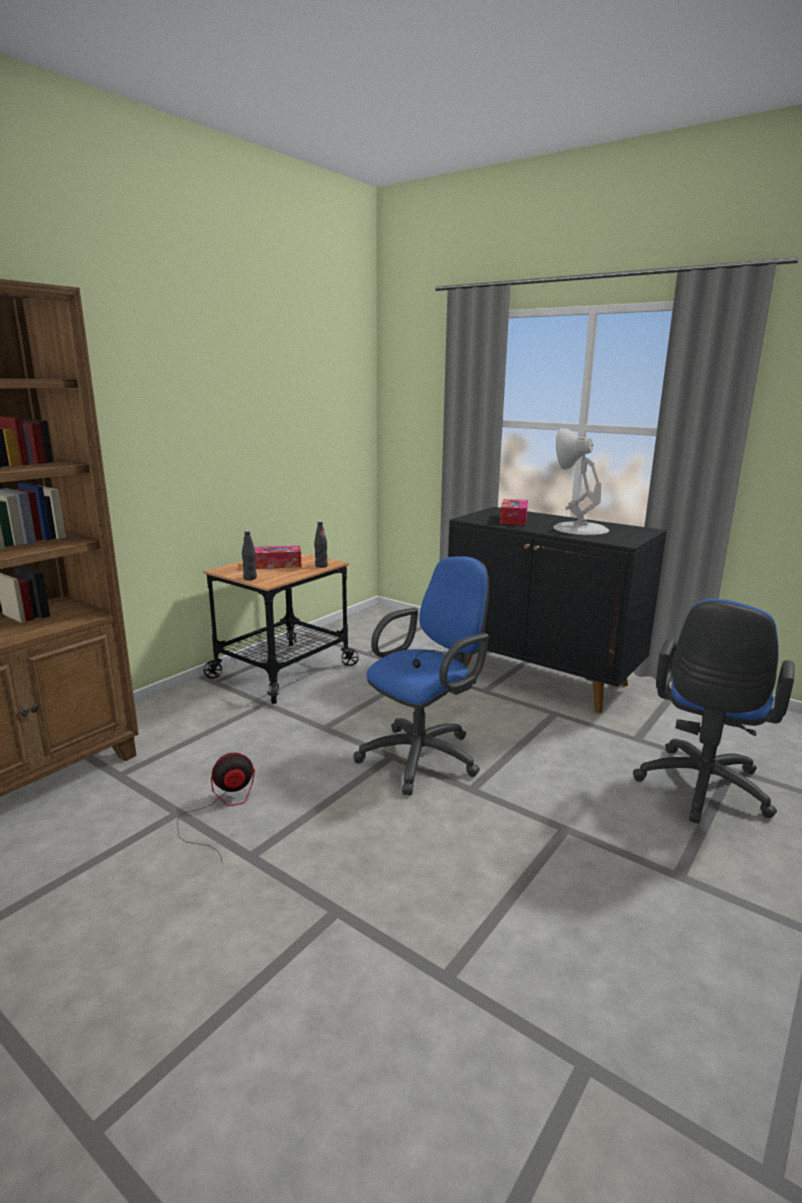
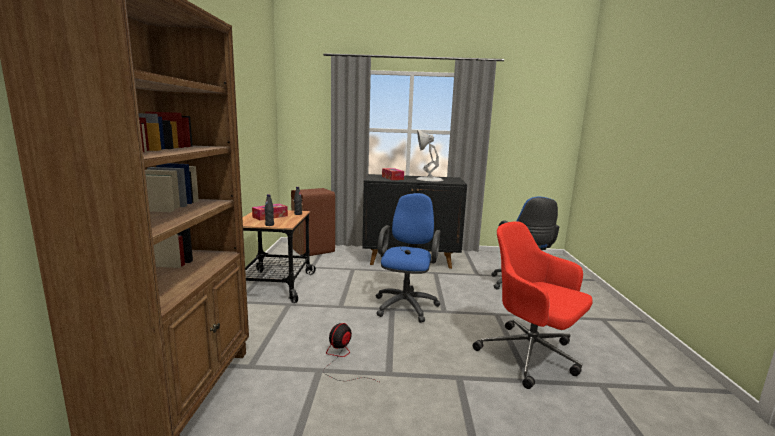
camera: 35 degrees left, 5 degrees down
(403, 627) = (314, 251): none -> brown trash can
(517, 934) = (531, 356): none -> red office chair

